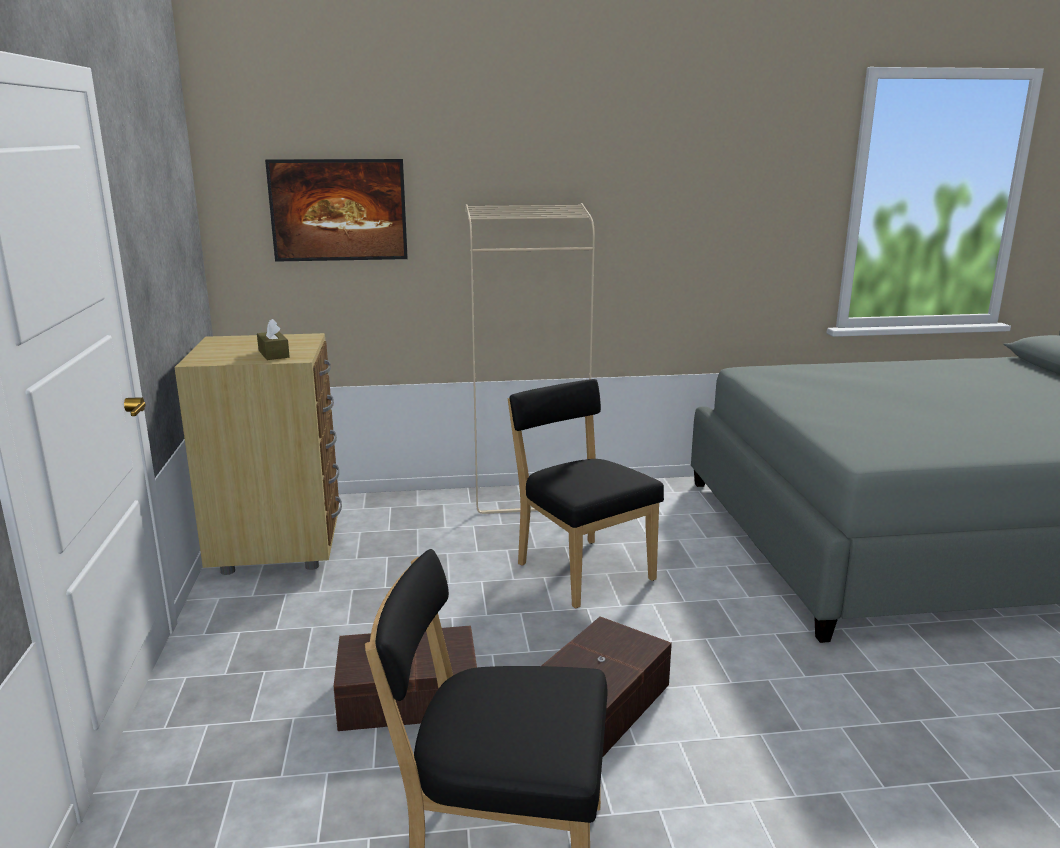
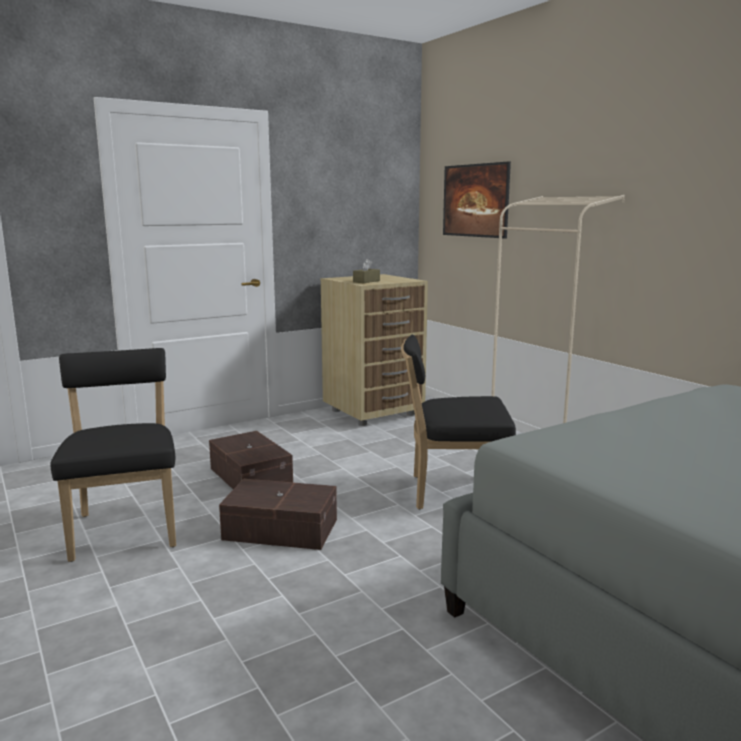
camera: 65 degrees right, 5 degrees down
(581, 569) = (452, 492): black chair -> black chair turned 120 degrees counterclockwise

